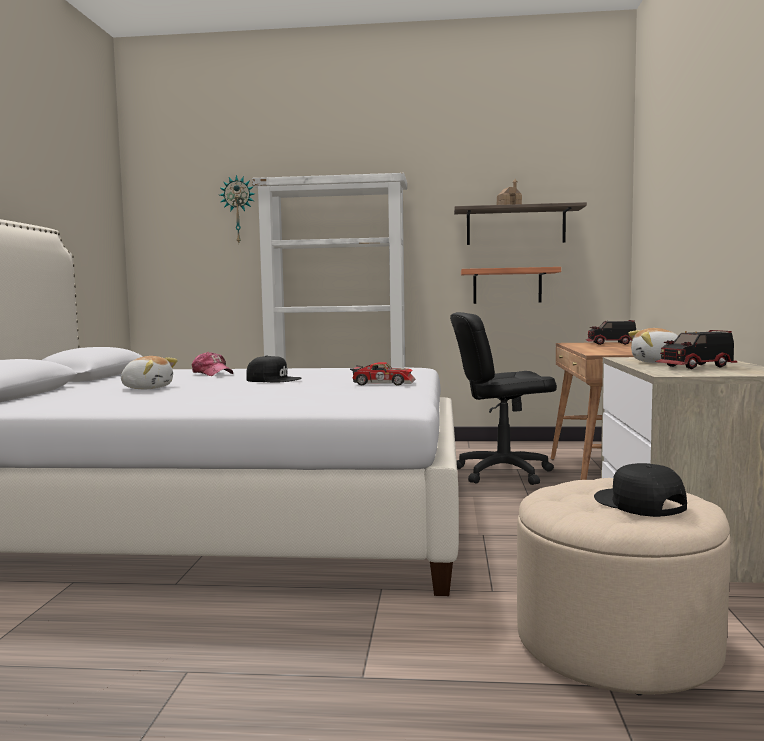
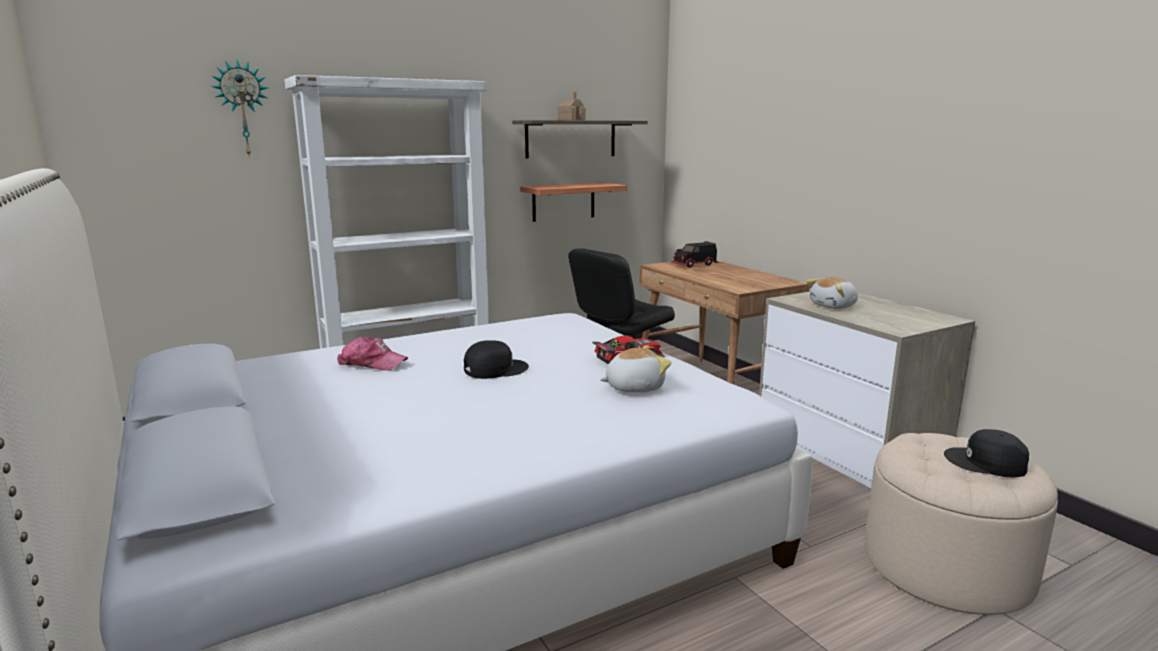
camera: 35 degrees left, 10 degrees up
(147, 388) = (383, 417): plush toy -> plush toy (633, 387)
(696, 367) = (880, 313): toy truck -> none

